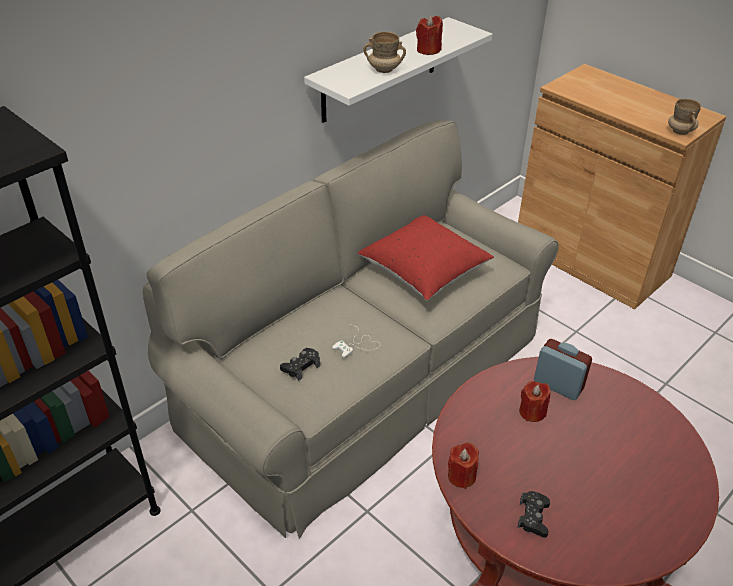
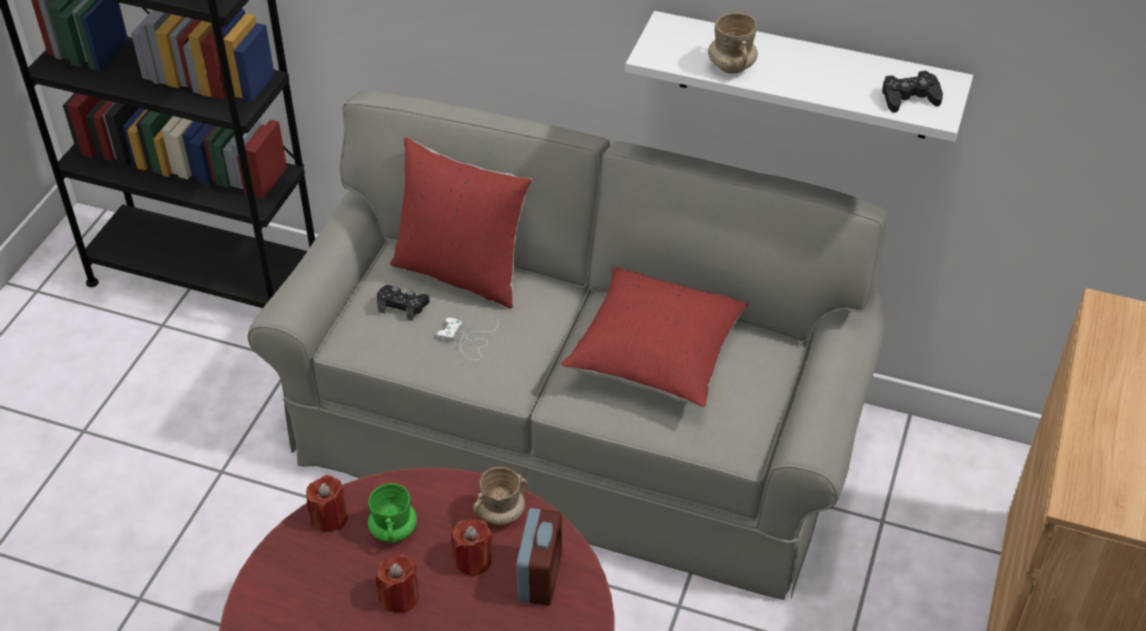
camera: 65 degrees right, 5 degrees up
(290, 328) = (462, 272): none -> red pillow
(428, 50) = (831, 87): red candle -> red candle (399, 597)
(489, 444) = (394, 530): none -> green mug
(533, 517) = (298, 604): black game controller -> black game controller (909, 98)
(680, 131) = (1093, 500): beige mug -> beige mug (501, 514)

